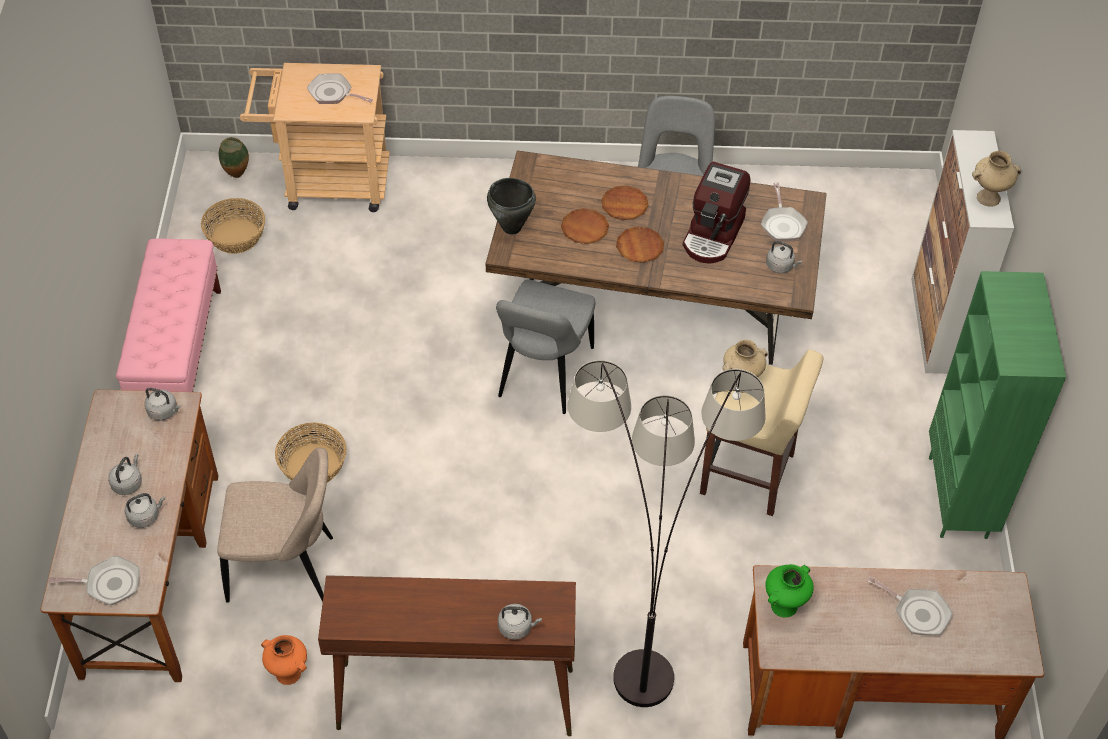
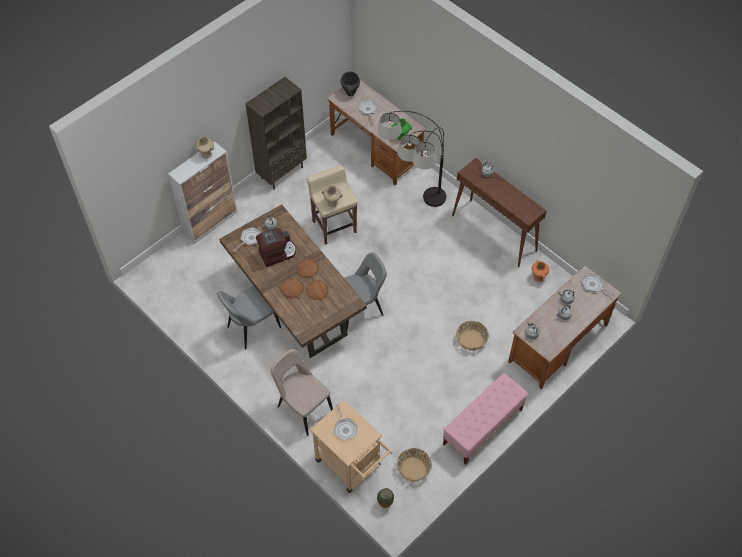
camera: 135 degrees left, 5 degrees up
(286, 569) = (511, 310): beige chair -> beige chair (303, 408)
(512, 228) = (341, 312): black cooking pot -> black cooking pot (350, 93)
(959, 498) = (282, 172): green bookcase -> brown bookcase

